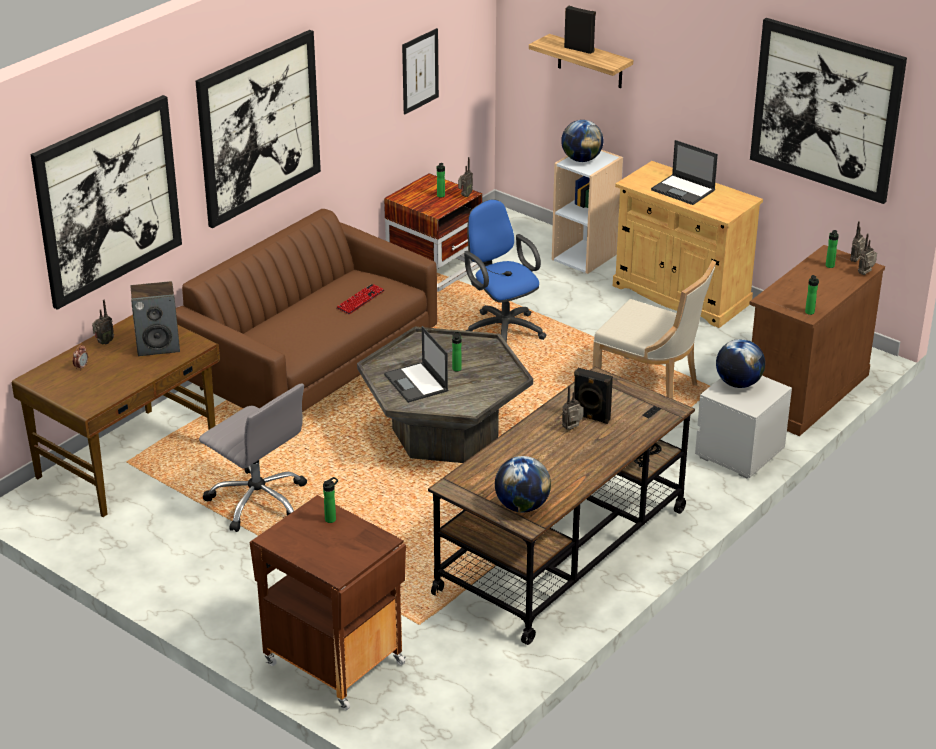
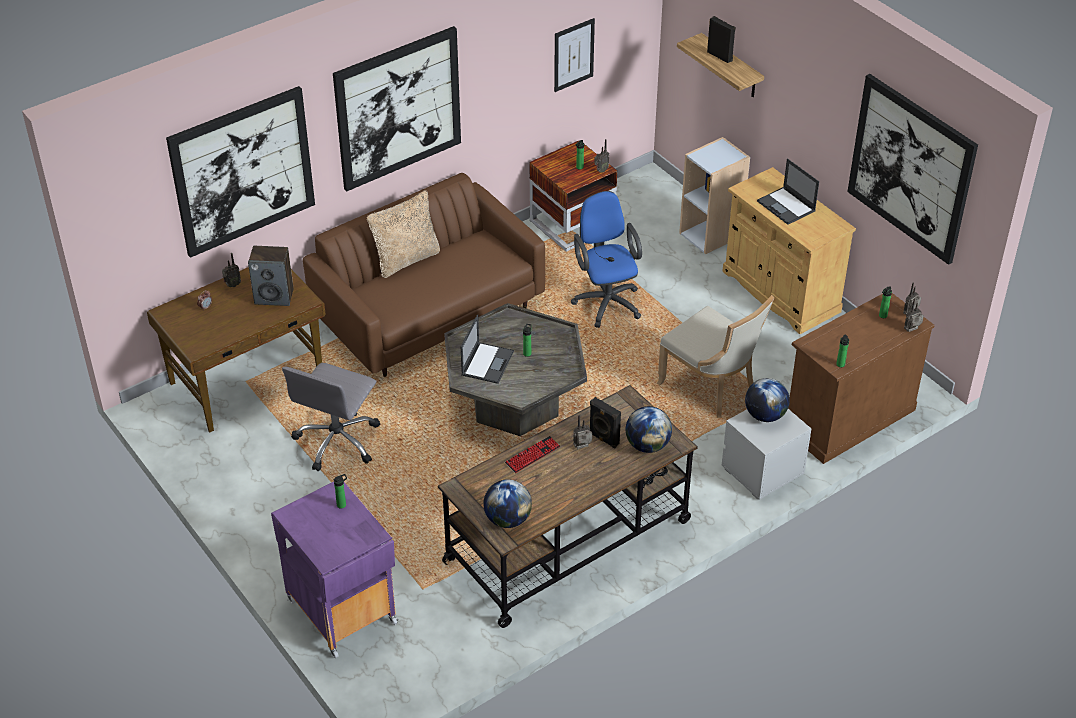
camera: 15 degrees right, 10 degrees up
(258, 501) = (337, 441): grey office chair -> grey office chair turned 60 degrees clockwise
(284, 305) = (407, 261): none -> beige pillow
(332, 662) = (341, 610): brown cart -> purple cart
(360, 300) = (471, 267): keyboard -> keyboard (532, 455)
(416, 383) = (487, 362): laptop -> laptop turned 150 degrees counterclockwise
(581, 159) = (711, 154): globe -> globe (647, 445)

